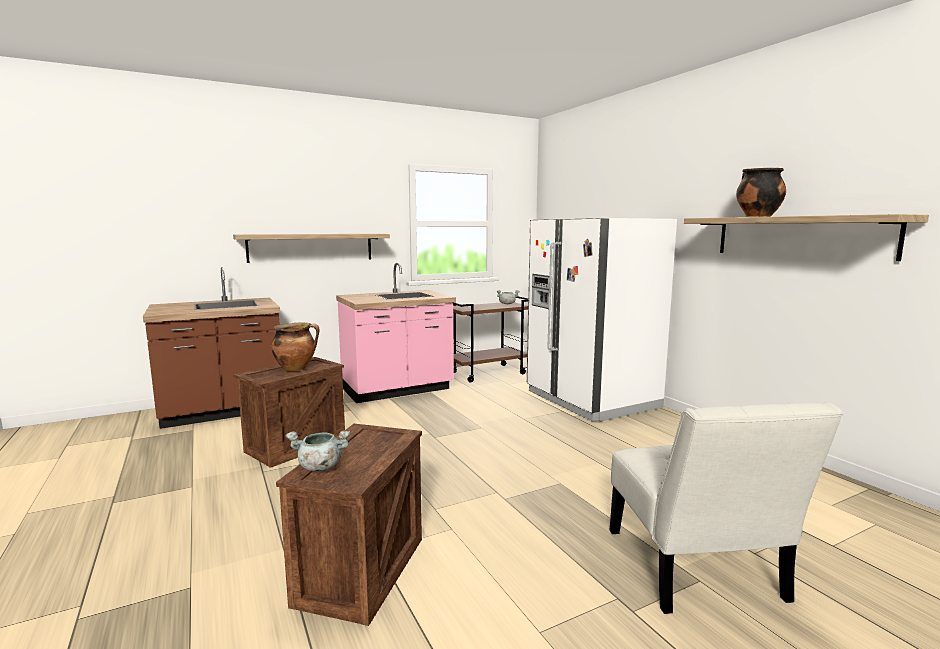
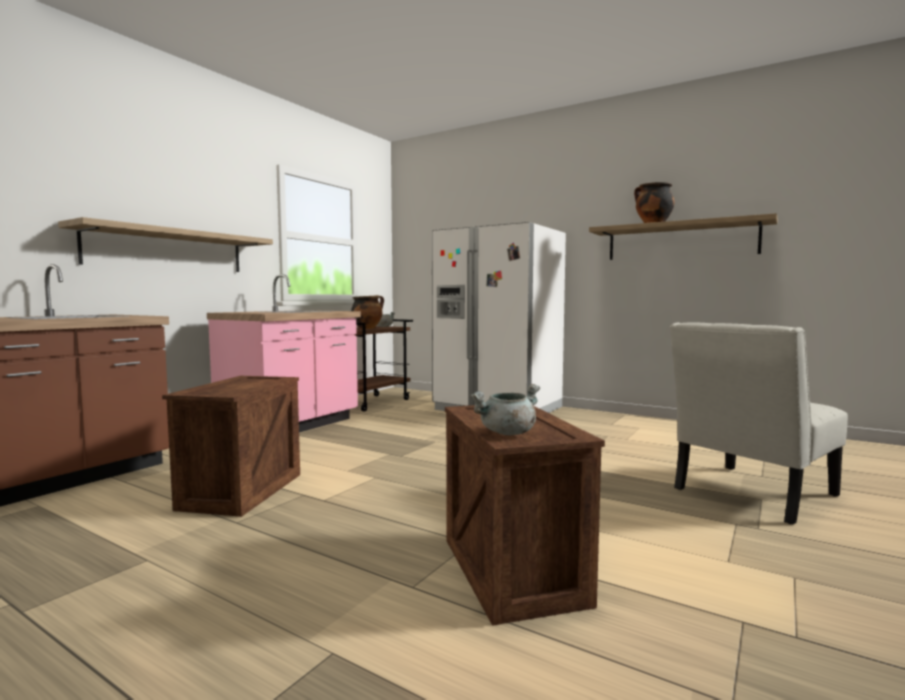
camera: 30 degrees left, 5 degrees down
(296, 368) = (244, 383): cooking pot -> cooking pot (367, 328)
(696, 571) = (750, 494): white chair -> white chair turned 90 degrees clockwise

